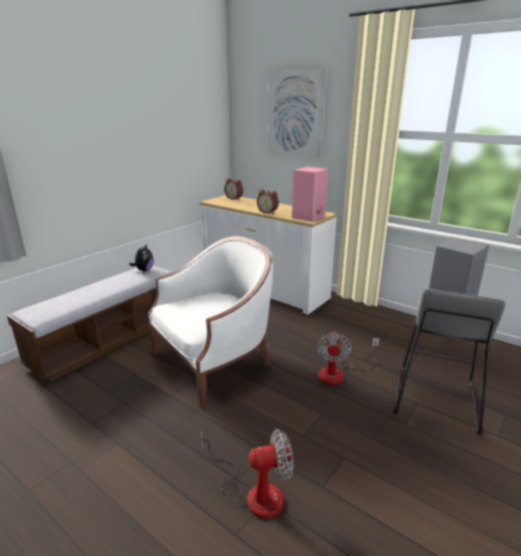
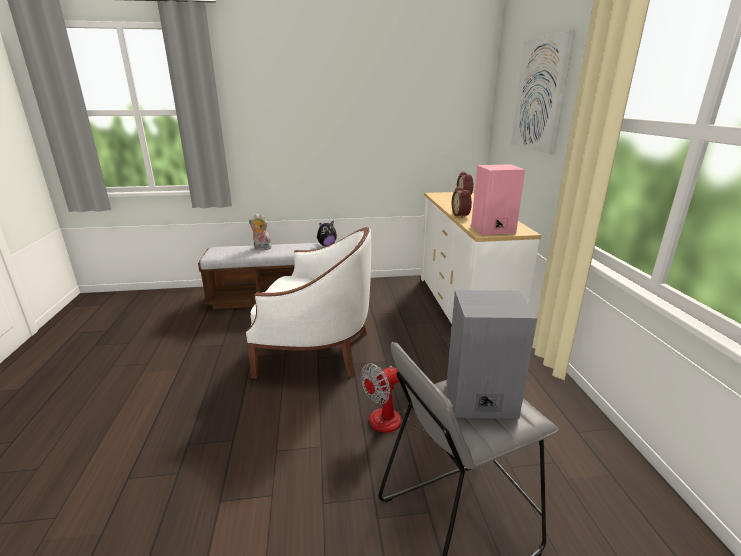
camera: 45 degrees right, 0 degrees up
(83, 293) = (261, 248): none -> plush toy
(254, 493) = (179, 462): fan -> none

